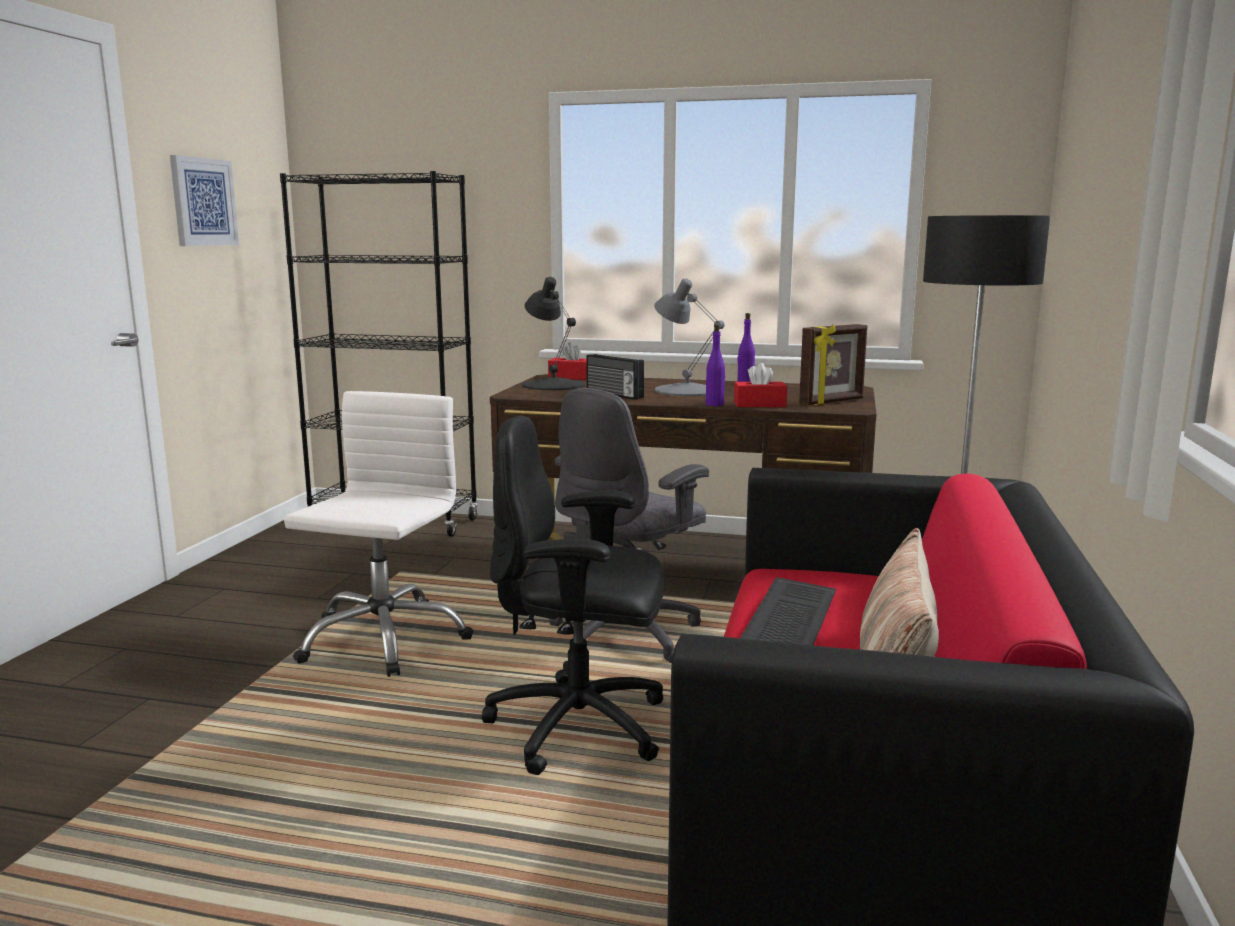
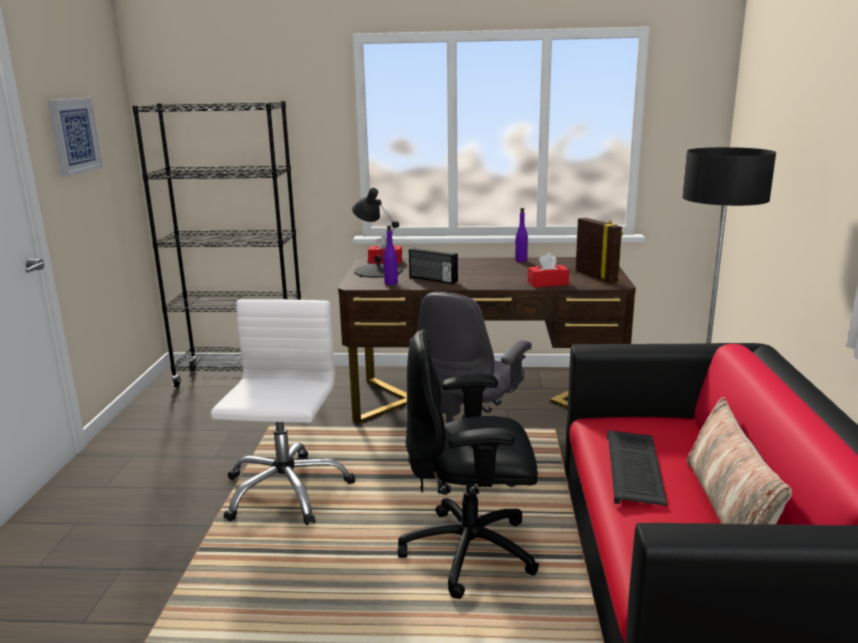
camera: 10 degrees left, 5 degrees up
(686, 390) = (483, 270): grey table lamp -> none
(715, 404) = (515, 285): purple bottle -> purple bottle (391, 283)
(832, 402) = (596, 277): picture frame -> picture frame turned 75 degrees counterclockwise

